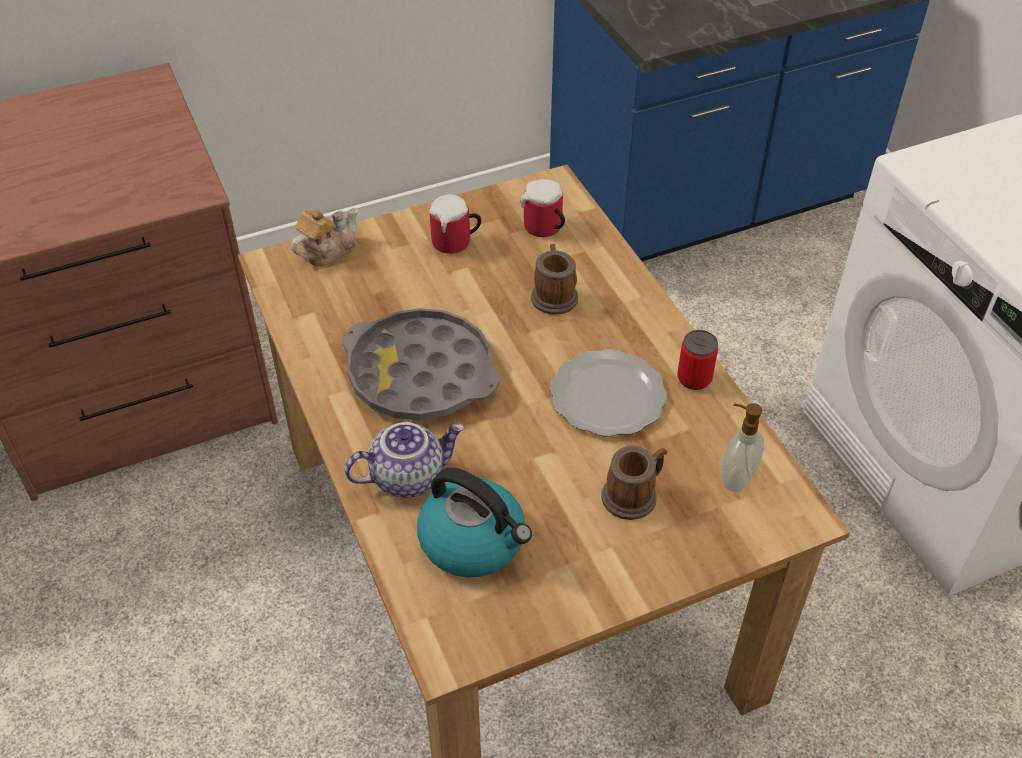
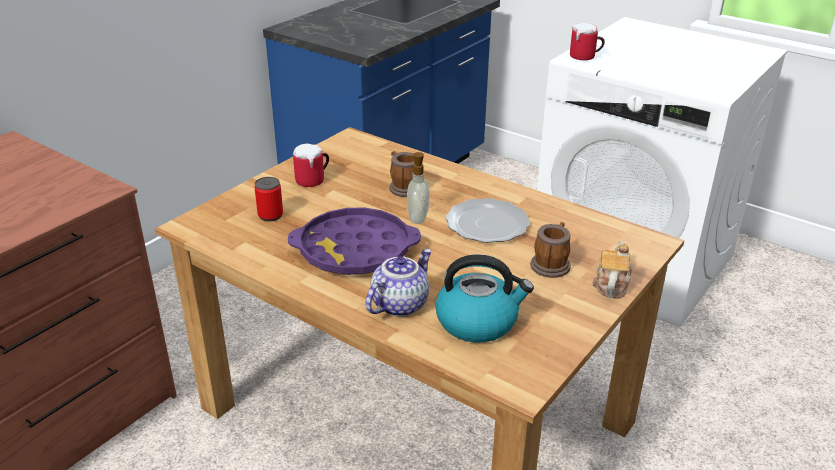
camera: 30 degrees left, 15 degrees down
(327, 250) = (224, 208): teapot -> teapot (611, 284)
(420, 374) = (355, 250): grey tray -> purple tray
(545, 229) = (366, 159): mug -> mug (585, 57)
(694, 378) = (528, 200): can -> can (270, 215)
(736, 478) = (599, 237): soap dispenser -> soap dispenser (416, 218)

